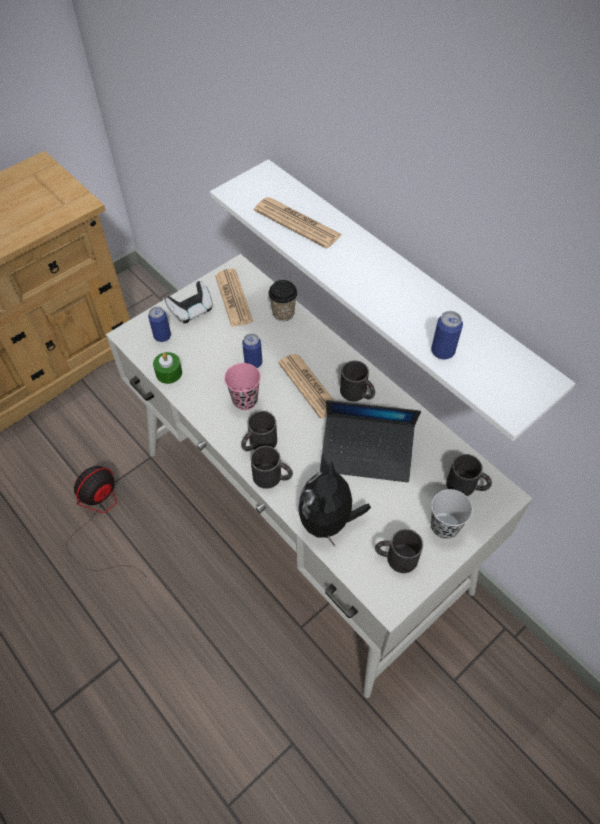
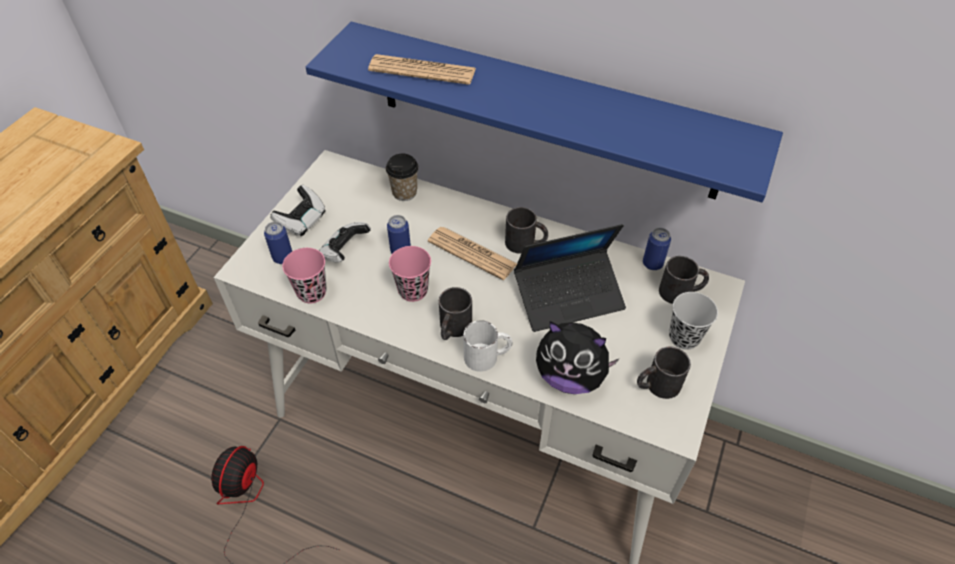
camera: 25 degrees left, 5 degrees down
(169, 373) = (312, 292): green candle -> pink cup
(210, 348) = (344, 251): none -> game controller
(233, 298) = (342, 195): newspaper -> none
(273, 477) = (487, 356): black mug -> white mug
(328, 520) = (570, 376): plush toy -> plush toy turned 60 degrees counterclockwise
(398, 288) = (546, 111): white shelf -> blue shelf
(442, 351) = (647, 143): can -> can (652, 263)

